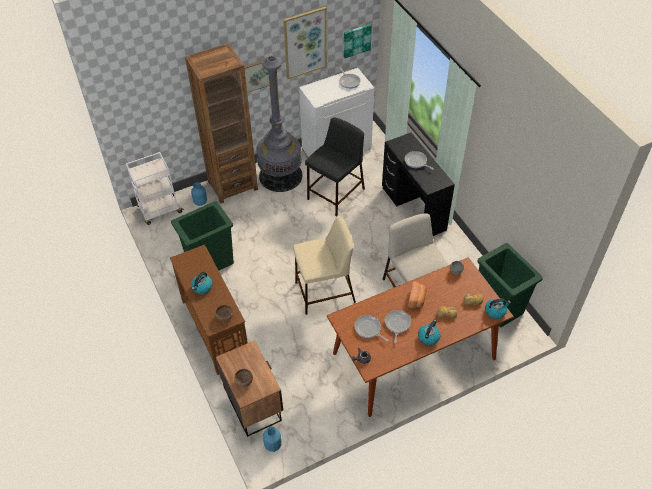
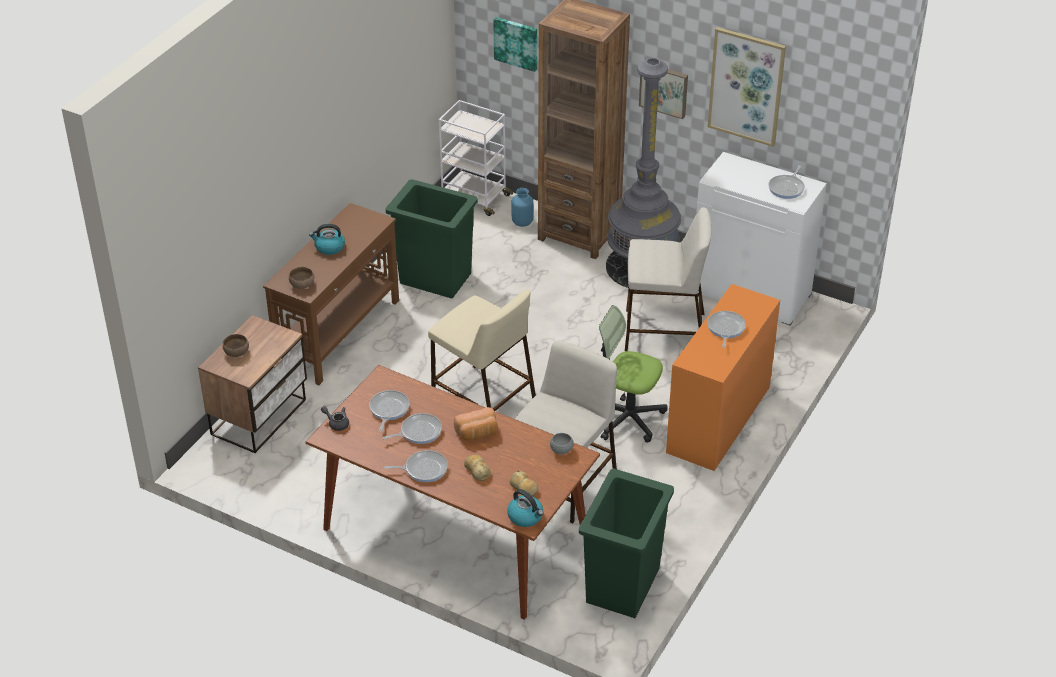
camera: 55 degrees right, 10 degrees down
(272, 445) = (215, 462): blue vase -> none
(335, 194) = (663, 332): black stool -> beige stool
(356, 40) = (834, 136): picture -> picture (516, 43)
(385, 241) = (627, 417): none -> office chair
(413, 209) = (719, 419): black desk -> orange desk
(428, 337) = (423, 469): kettle -> frying pan

